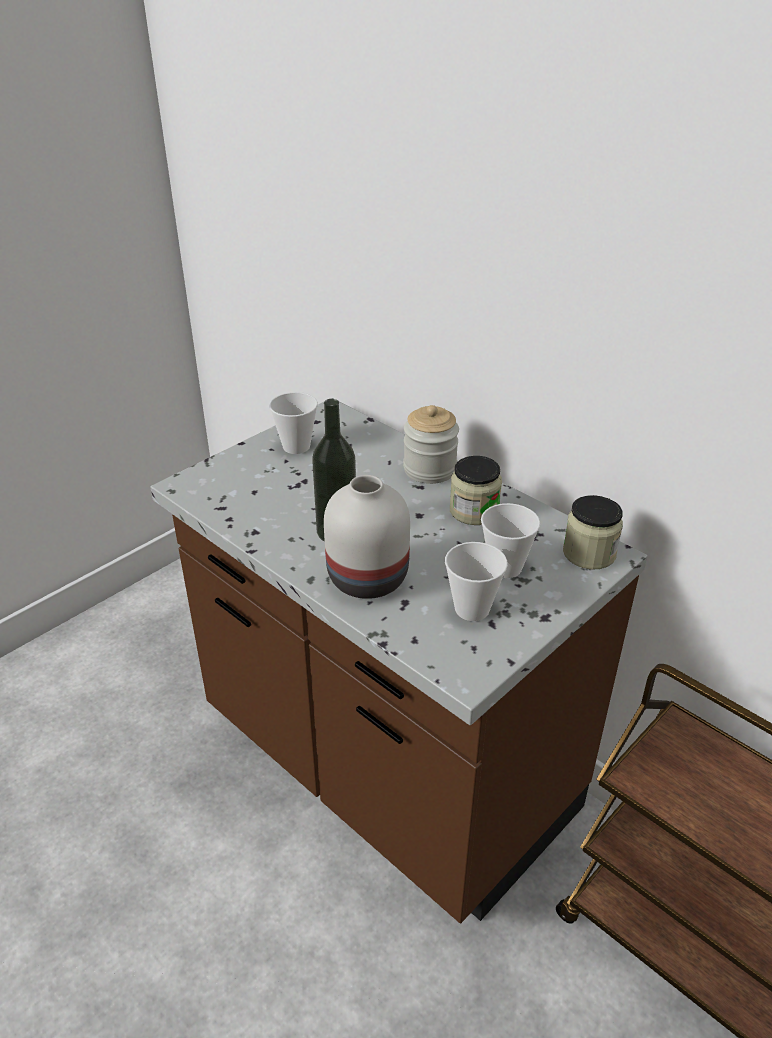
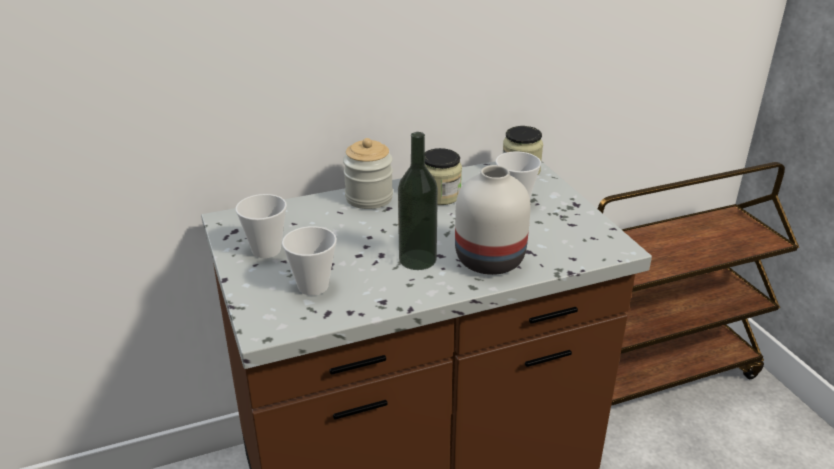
camera: 65 degrees left, 5 degrees down
(472, 609) = (552, 227): cup -> cup (313, 286)

